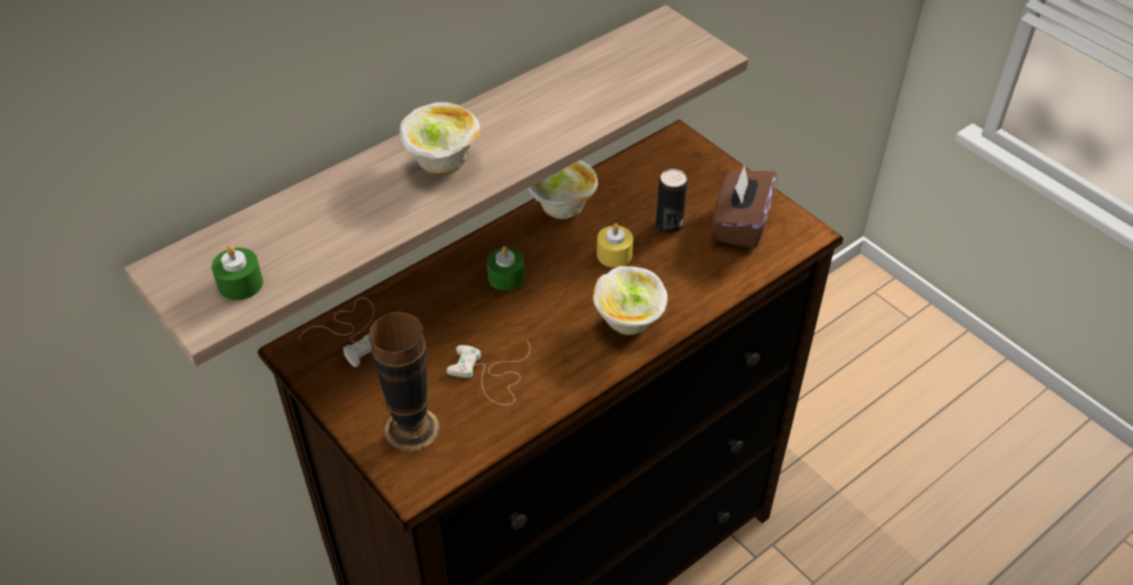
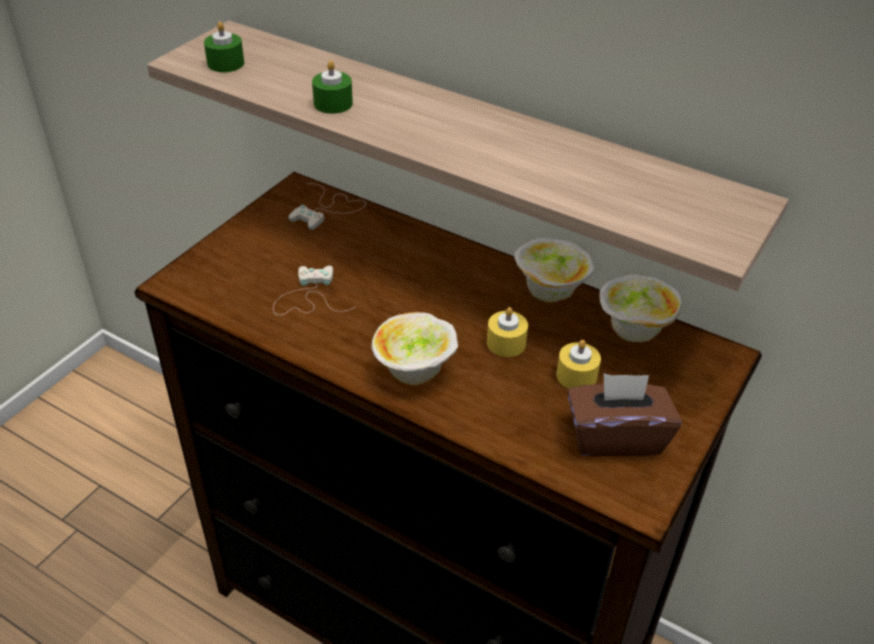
camera: 70 degrees right, 5 degrees down
(411, 428) = (234, 266): vase -> none
(441, 164) = (415, 116): bowl -> bowl (632, 331)
(506, 277) = (435, 278): green candle -> green candle (333, 103)
(669, 224) = (576, 376): can -> yellow candle

